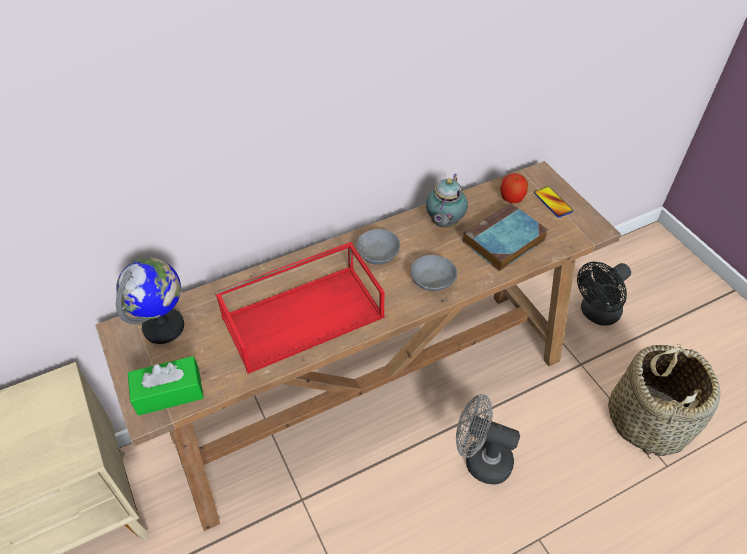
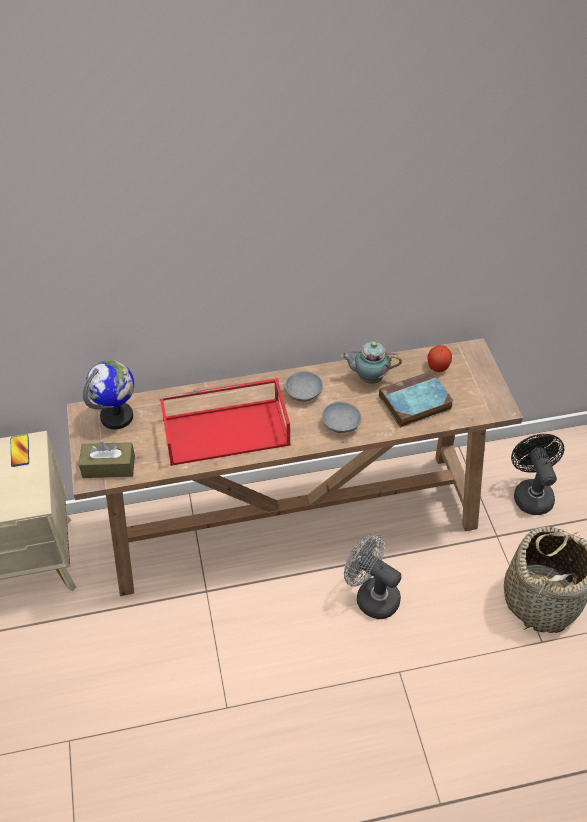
camera: 15 degrees right, 0 degrees up
(169, 393) = (109, 466): green tissue box -> brown tissue box
(443, 224) = (368, 378): teapot -> teapot turned 60 degrees clockwise
(552, 202) = (473, 377): phone -> phone (20, 451)
(596, 314) = (530, 493): black fan -> black fan turned 105 degrees clockwise

